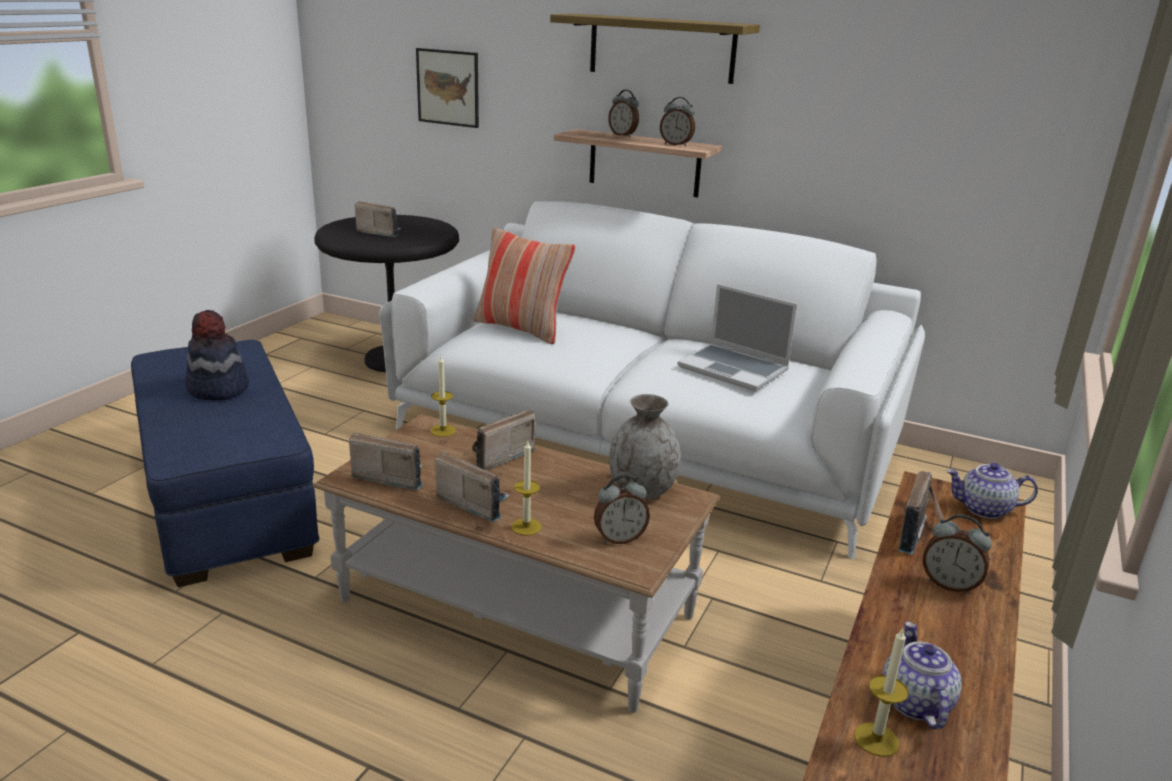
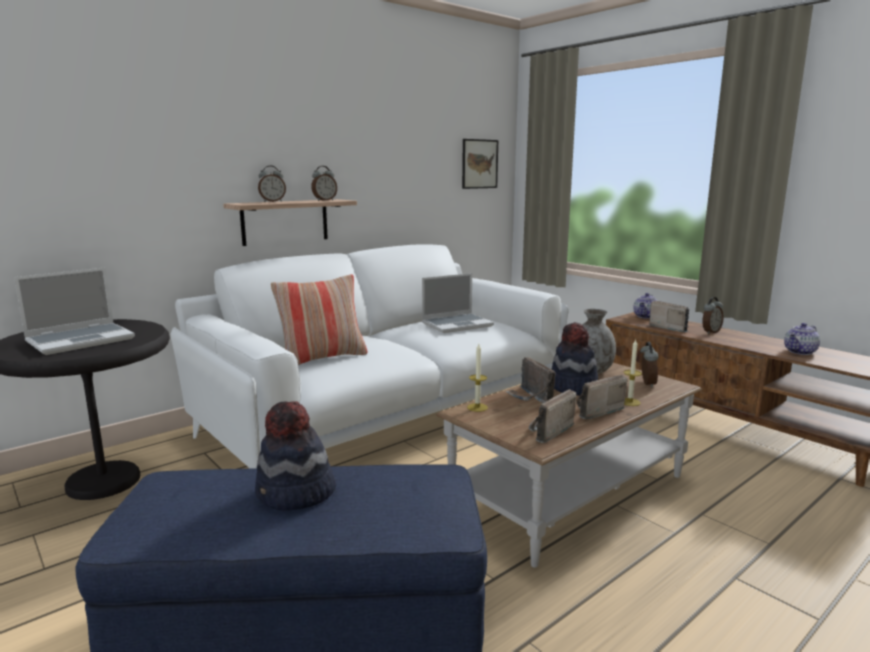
camera: 65 degrees left, 10 degrees down
(379, 232) = (82, 340): radio -> laptop
(448, 87) = (71, 181): picture -> picture (479, 164)
(555, 481) = (572, 387): none -> hat
(661, 48) = (287, 133): shelf -> none
(876, 739) = (829, 361): candle -> none
(914, 702) = (800, 352): teapot -> teapot turned 60 degrees counterclockwise

